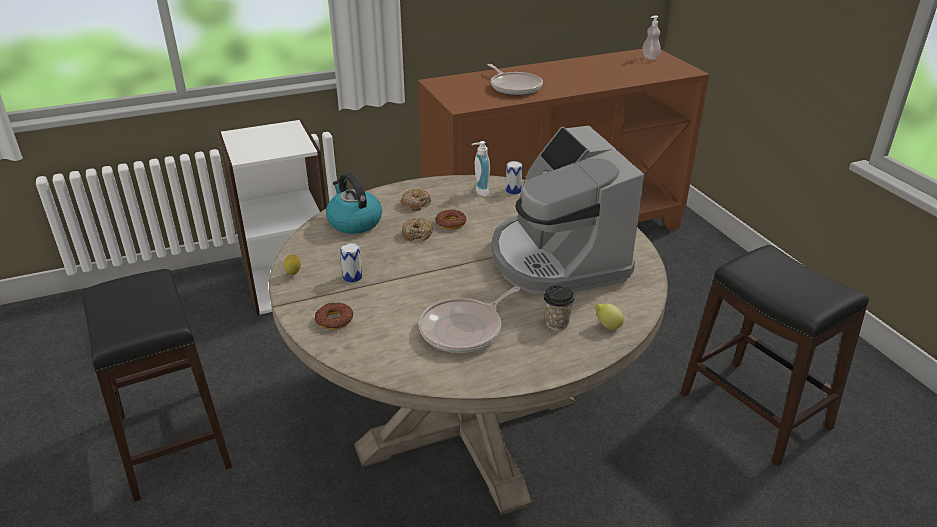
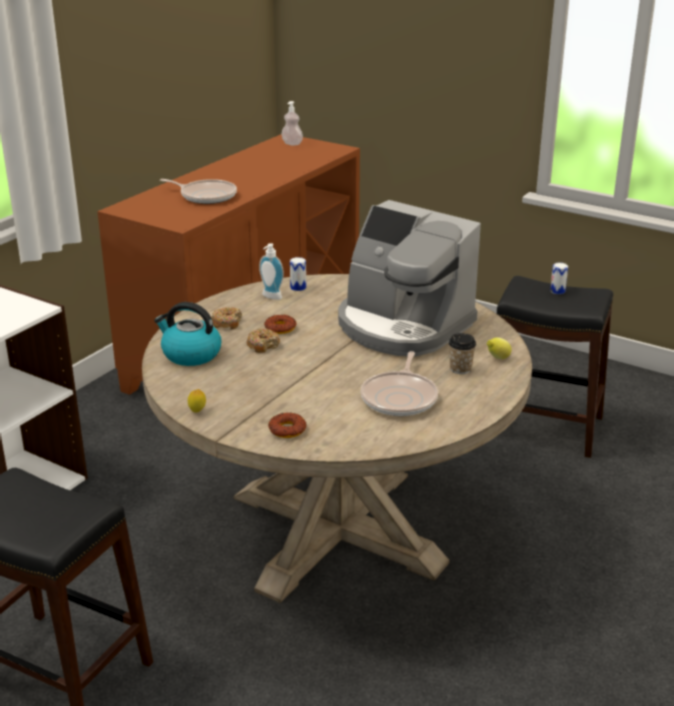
camera: 35 degrees left, 5 degrees down
(352, 277) = (255, 395): can -> can (557, 291)

